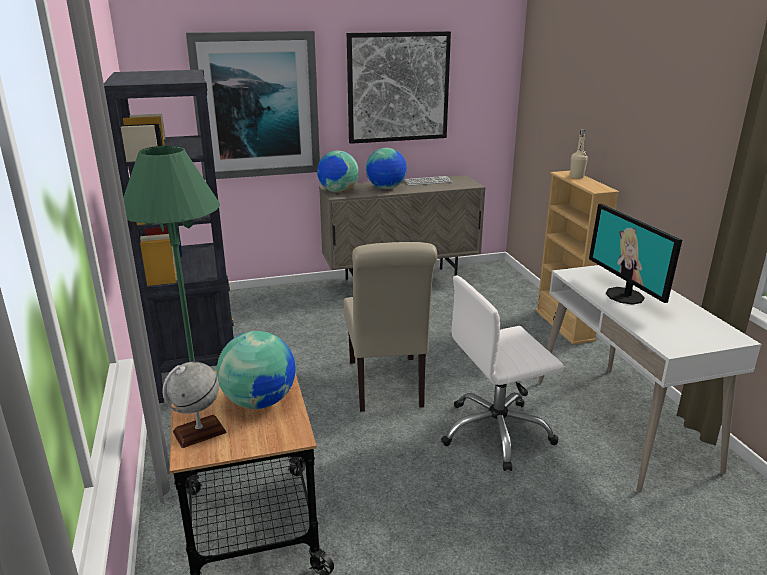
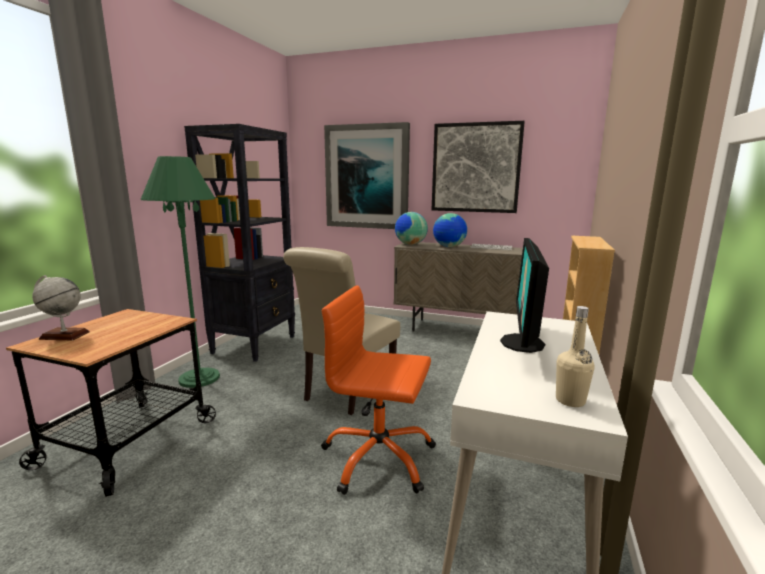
camera: 35 degrees right, 10 degrees down
(259, 401) = (126, 332): globe -> none
(496, 433) = (378, 458): white office chair -> orange office chair
(576, 177) = (590, 239): beige bottle -> beige bottle (570, 400)

